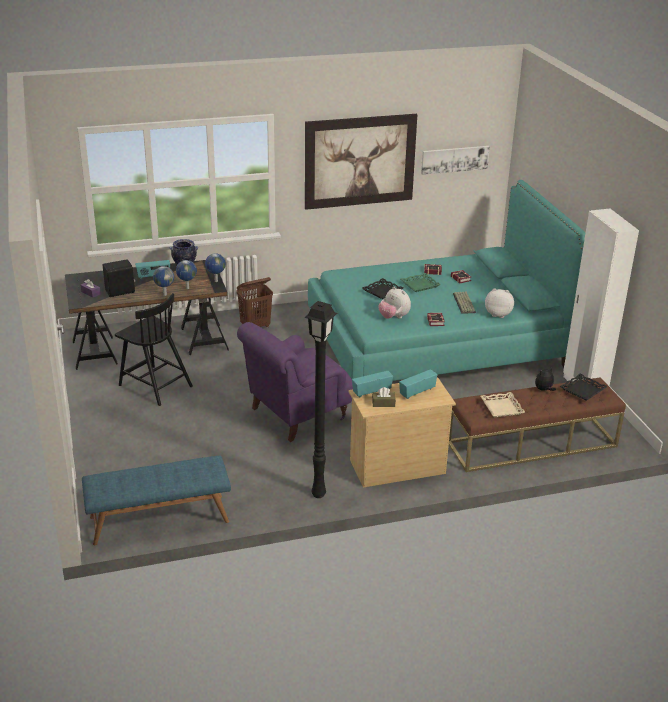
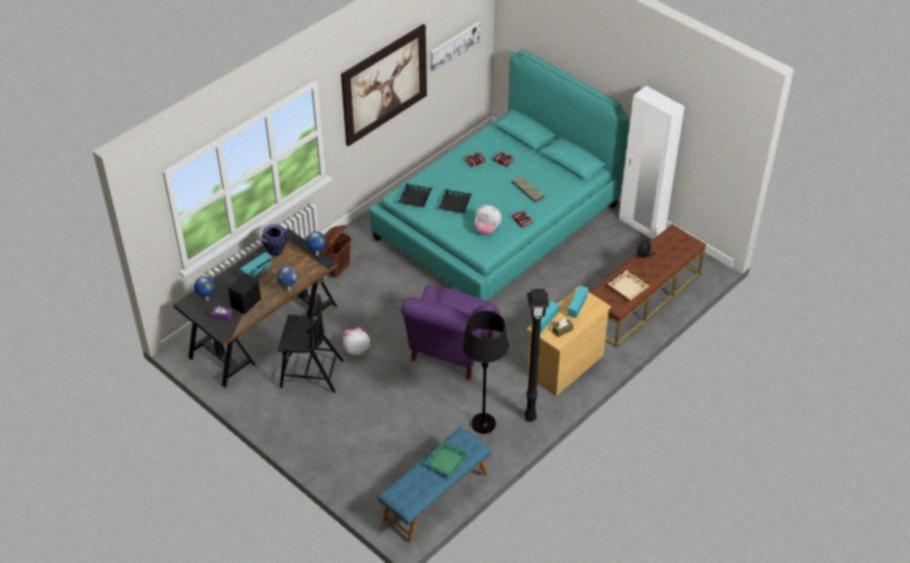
camera: 30 degrees left, 15 degrees up
(187, 288) = (300, 274): globe -> globe (206, 300)
(267, 481) = (483, 424): none -> black floor lamp
(420, 285) = (478, 183): green tray -> green tray (446, 461)
(498, 314) = (562, 191): plush toy -> plush toy (356, 349)
(582, 390) = (670, 243): black tray -> black tray (415, 197)

